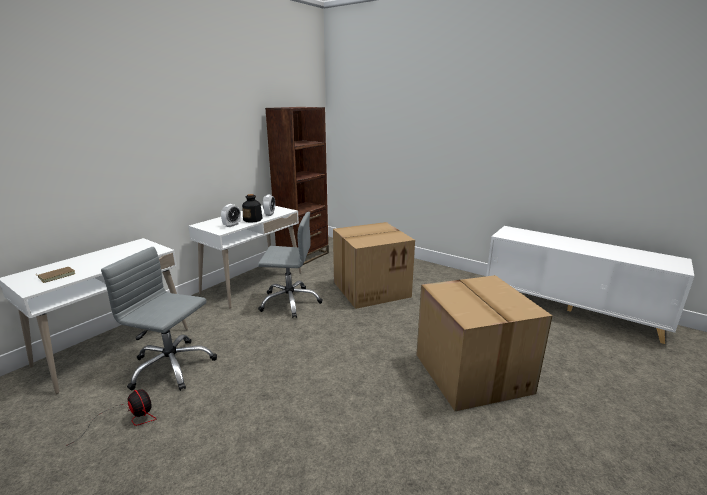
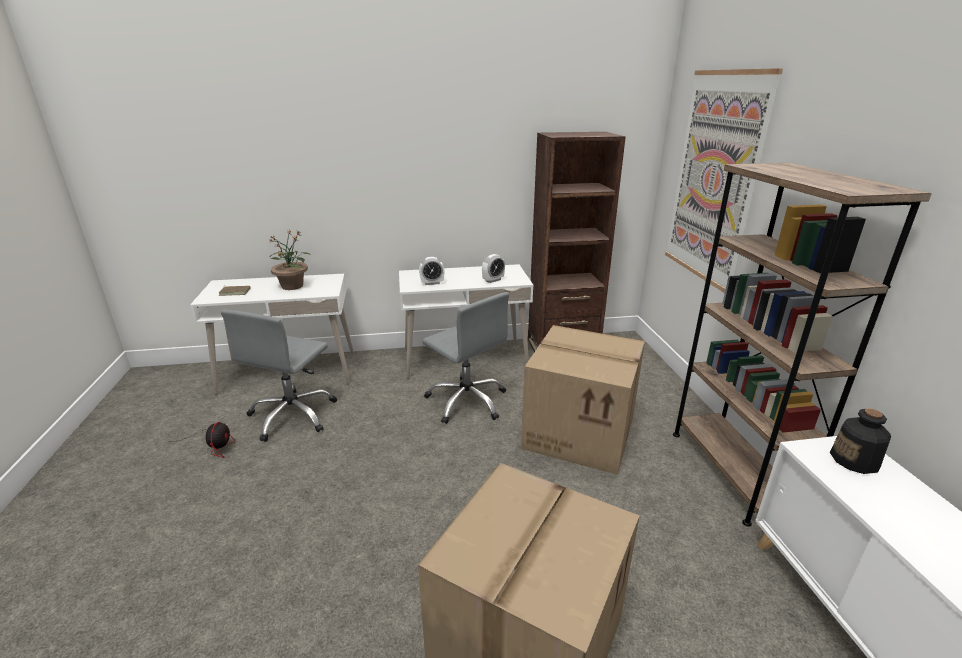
camera: 45 degrees right, 5 degrees up
(112, 256) = (292, 286): none -> potted plant
(171, 366) = (293, 415): grey office chair -> grey office chair turned 135 degrees counterclockwise
(253, 220) = (463, 282): bottle -> bottle (855, 460)
(377, 128) = (714, 179): none -> picture
(447, 275) = (731, 471): none -> brown bookcase

